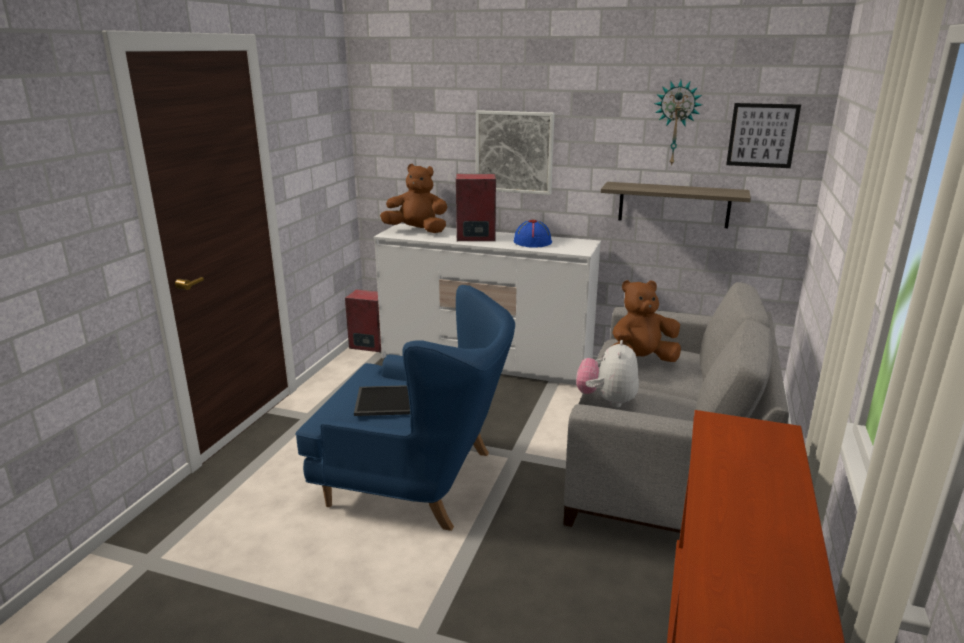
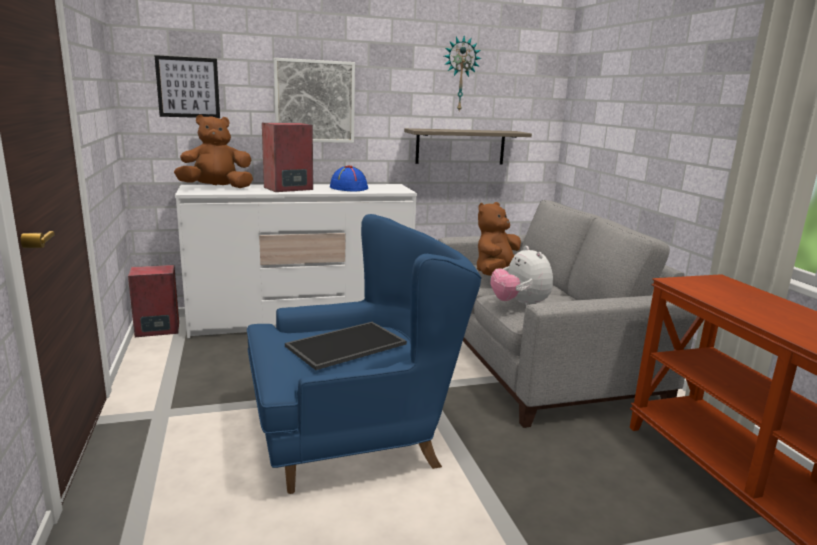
camera: 35 degrees left, 5 degrees down
(762, 135) = (523, 85): picture -> picture (188, 87)

